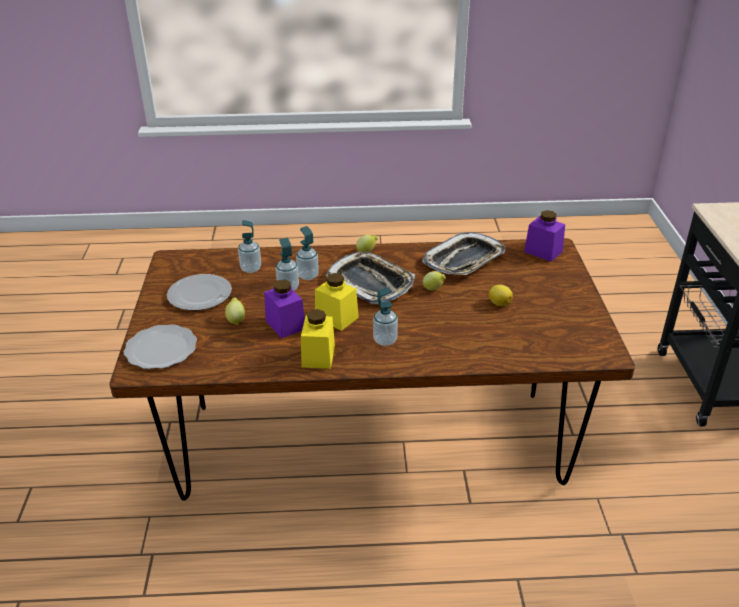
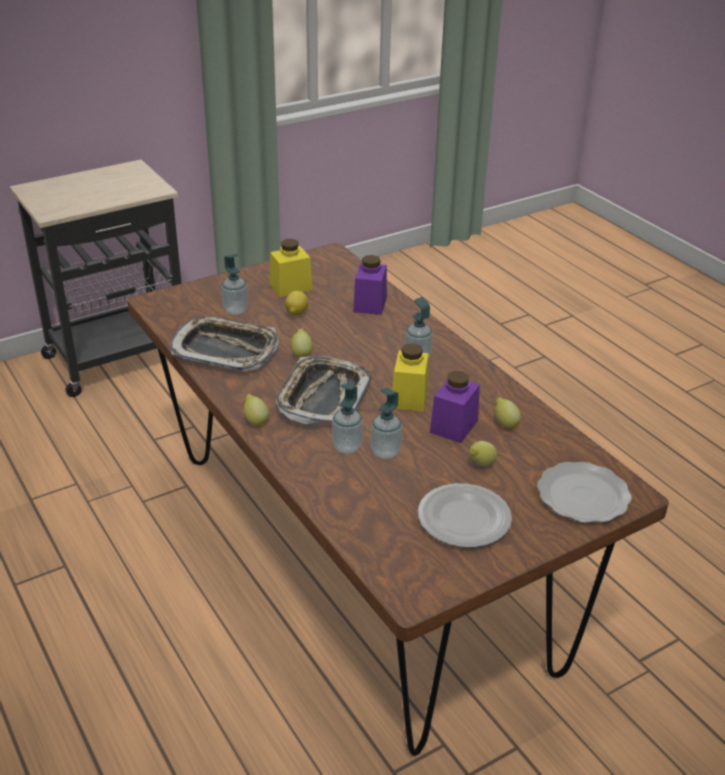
camera: 120 degrees left, 0 degrees up
(251, 269) = (370, 501): soap dispenser -> soap dispenser (235, 310)
(264, 349) = (505, 424): none -> lemon
(318, 356) = (480, 387): yellow jar -> yellow jar (291, 287)
(543, 251) = (170, 308): purple jar -> purple jar (370, 304)

